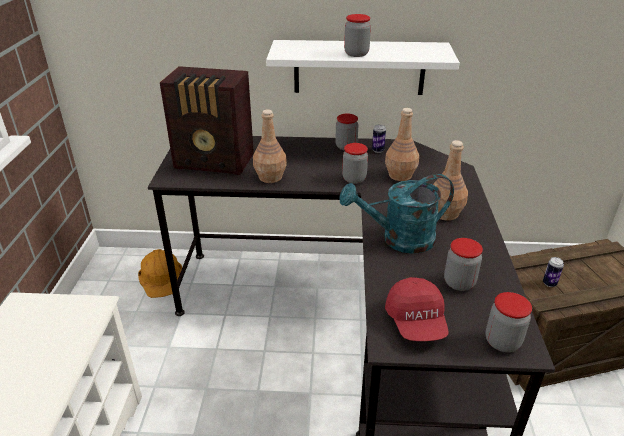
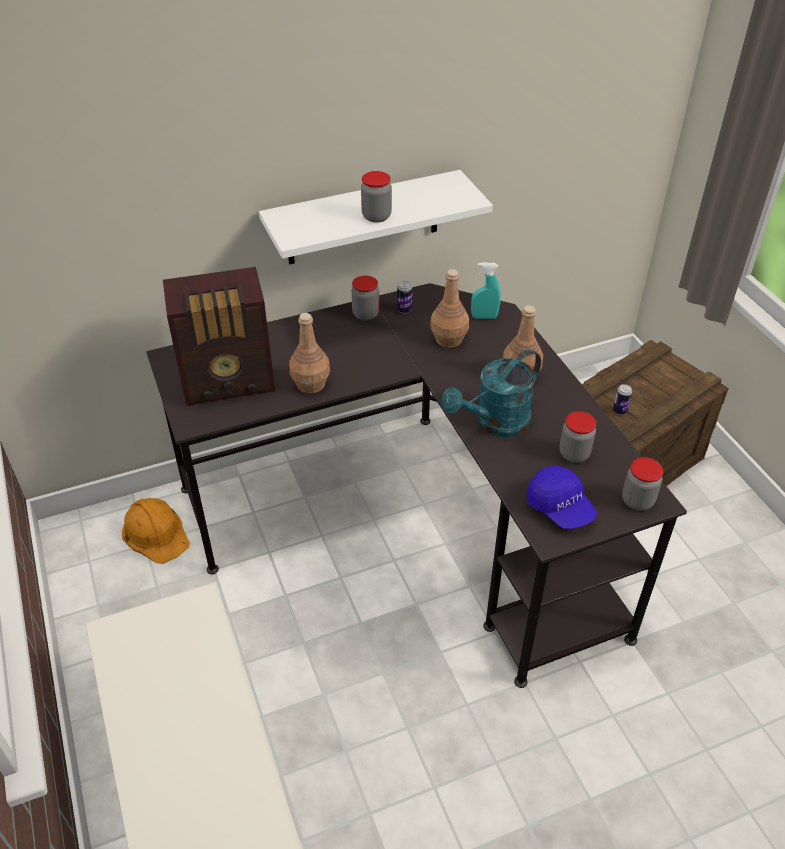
camera: 25 degrees left, 10 degrees up
(354, 179) = (404, 359): jar -> none
(416, 322) = (560, 508): red cap -> blue cap
(440, 168) = (484, 317): none -> turquoise spray bottle

